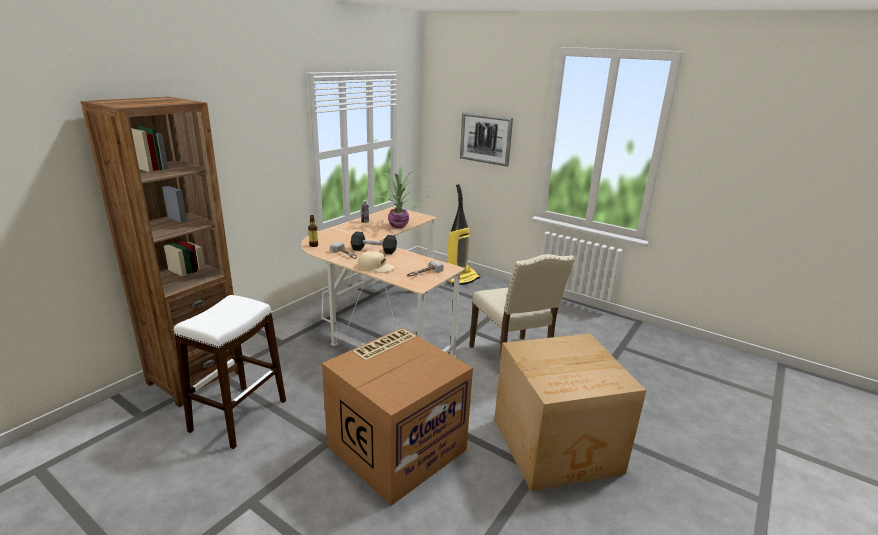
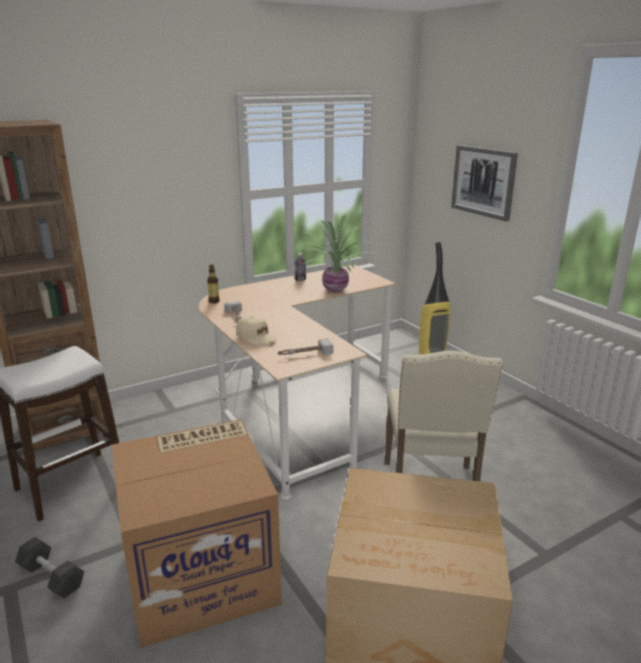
camera: 25 degrees right, 0 degrees up
(374, 250) = (275, 316): black dumbbell -> black dumbbell (51, 577)

